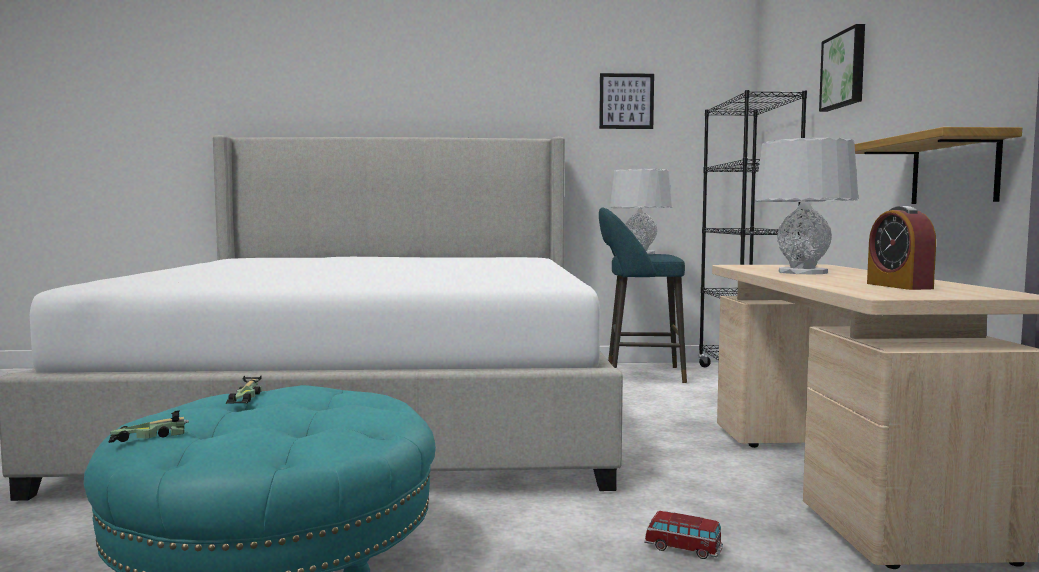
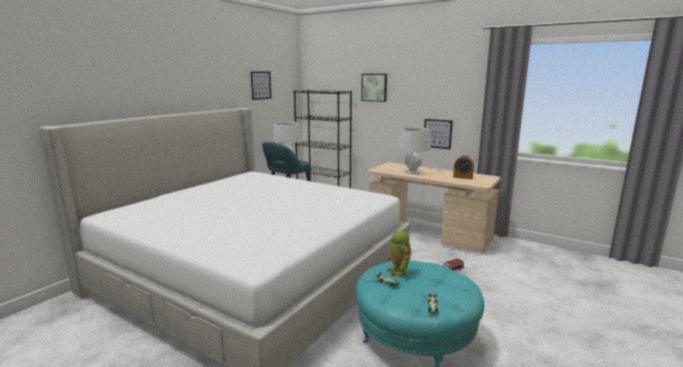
camera: 55 degrees left, 10 degrees up
(306, 395) = (399, 271): none -> toy robot
(954, 170) = (437, 133): shelf -> picture

